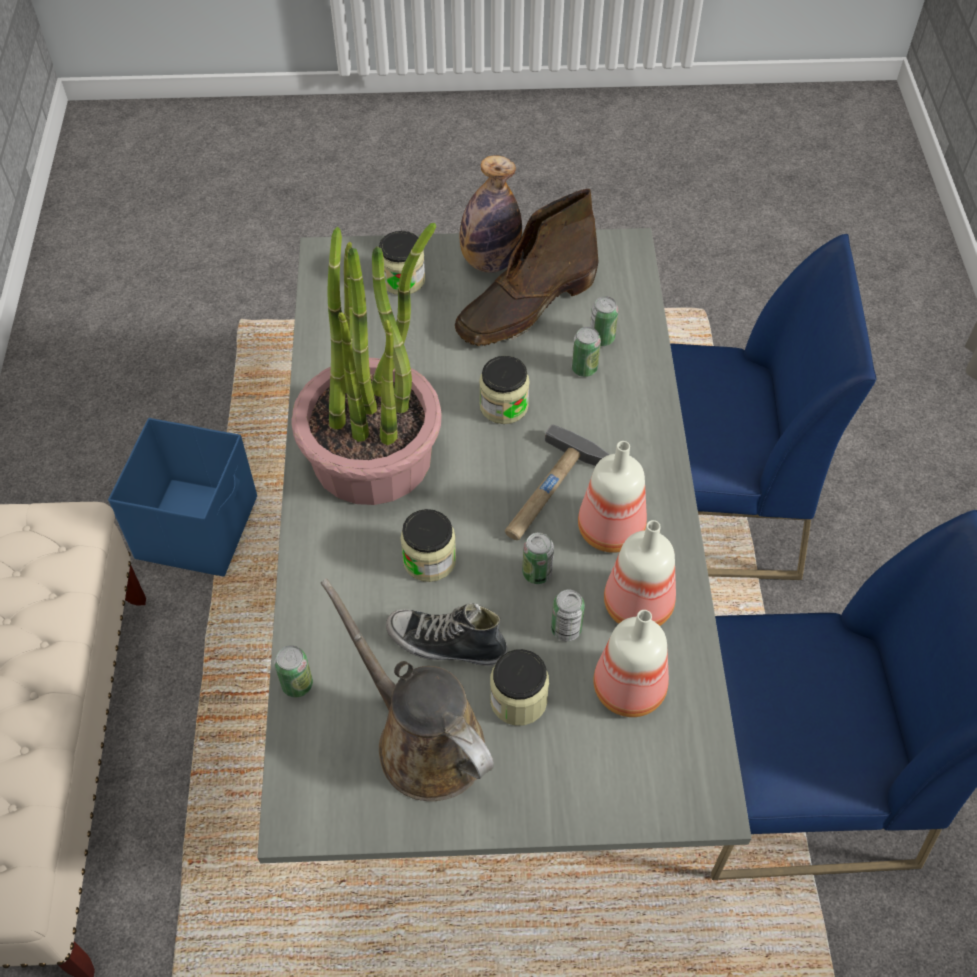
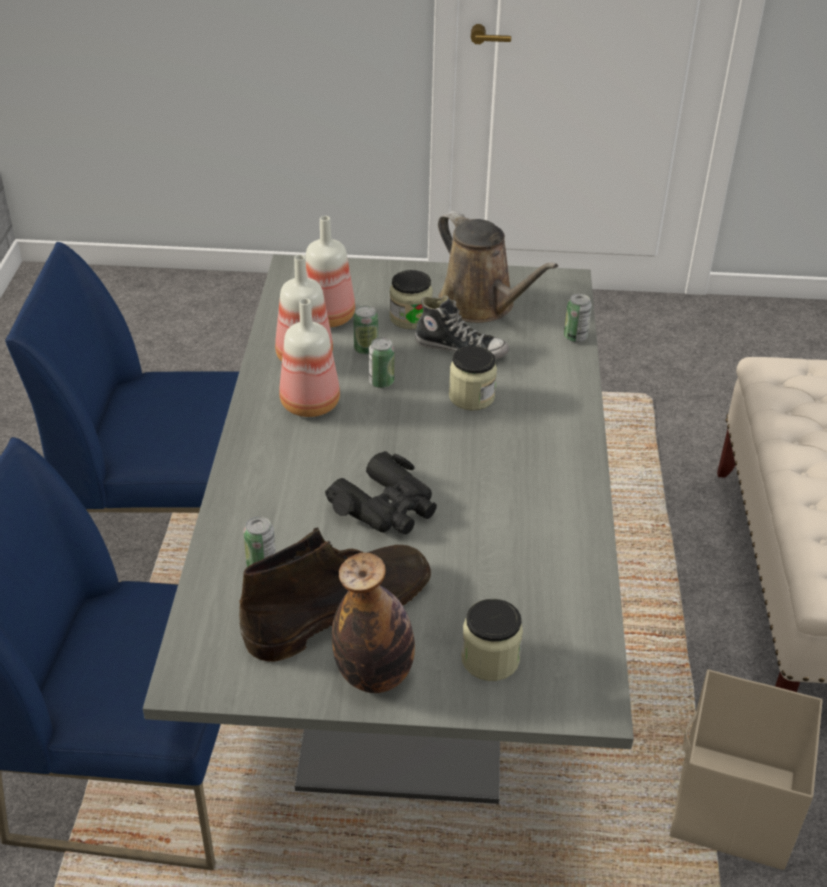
camera: 175 degrees left, 15 degrees down
(199, 526) = (731, 807): blue storage box -> beige storage box
(373, 455) = (522, 475): potted plant -> none
(504, 406) = (386, 507): jar -> black binoculars
(551, 493) = (355, 433): hammer -> none
(584, 368) = (291, 536): can -> none

